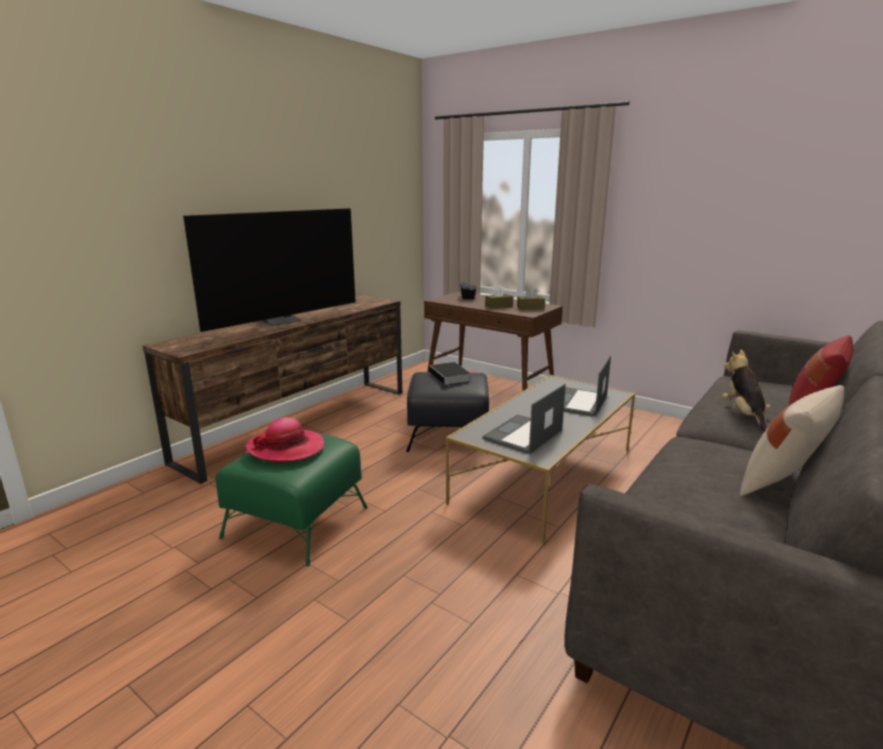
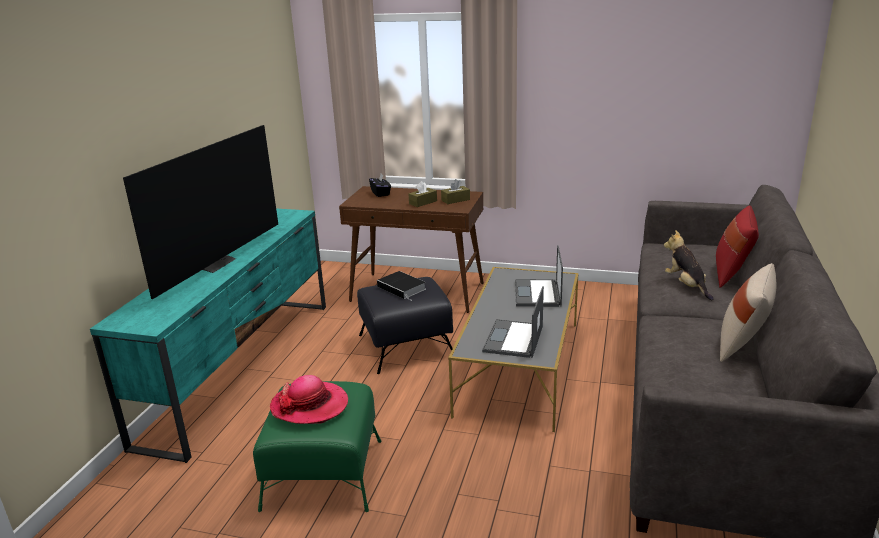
camera: 20 degrees left, 5 degrees up
(302, 423) = (243, 367): brown tv stand -> turquoise tv stand

